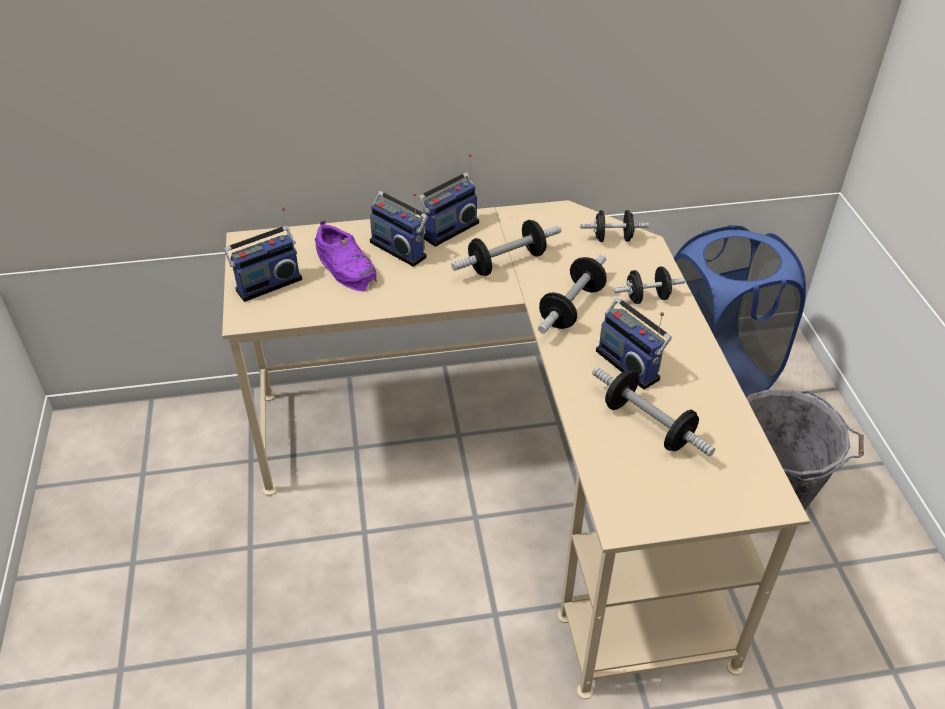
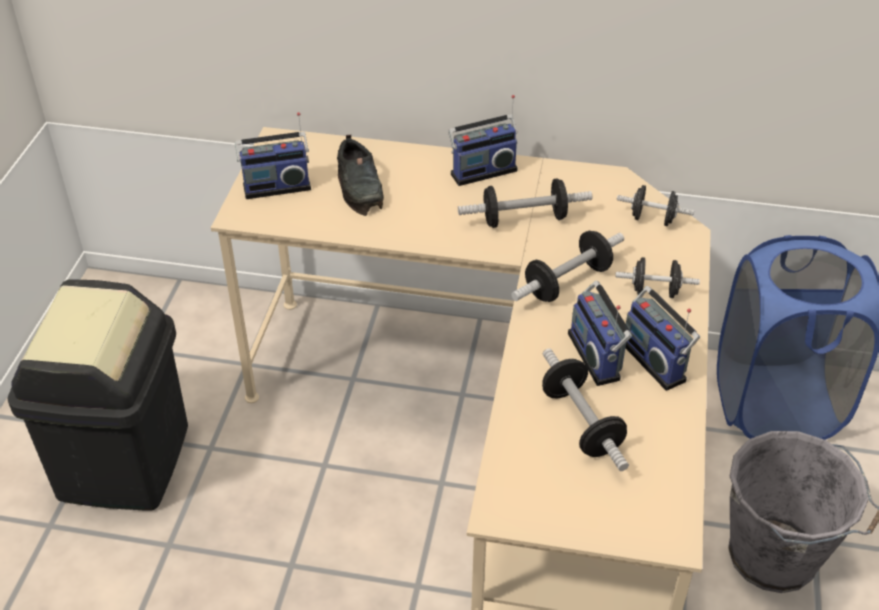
camera: 20 degrees right, 0 degrees up
(169, 585) = (123, 461): none -> black trash can
(346, 266) = (360, 186): purple shoe -> black shoe
(400, 248) = (422, 180): radio -> radio (656, 360)

